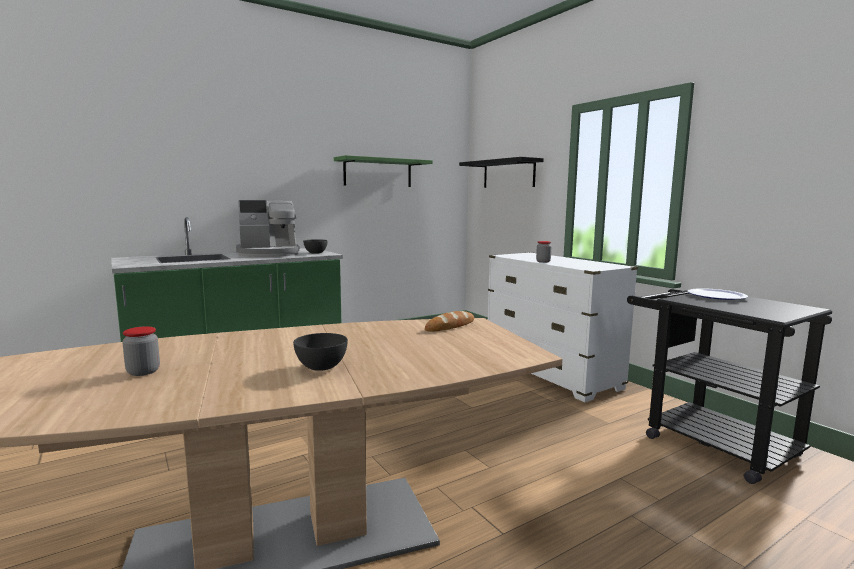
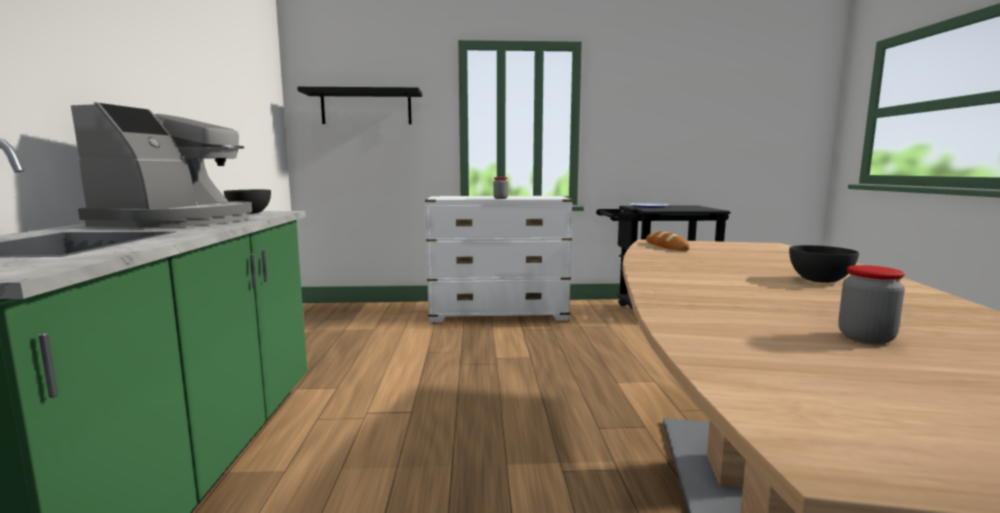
camera: 60 degrees left, 0 degrees up
(378, 173) = (216, 86): green shelf -> none

